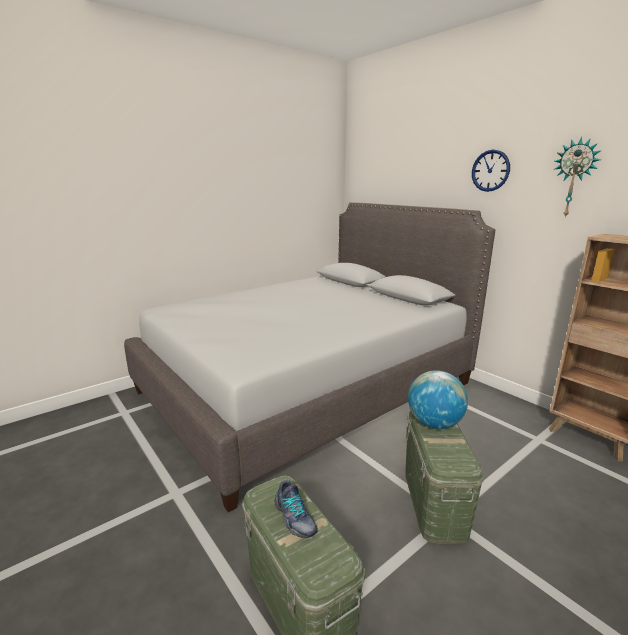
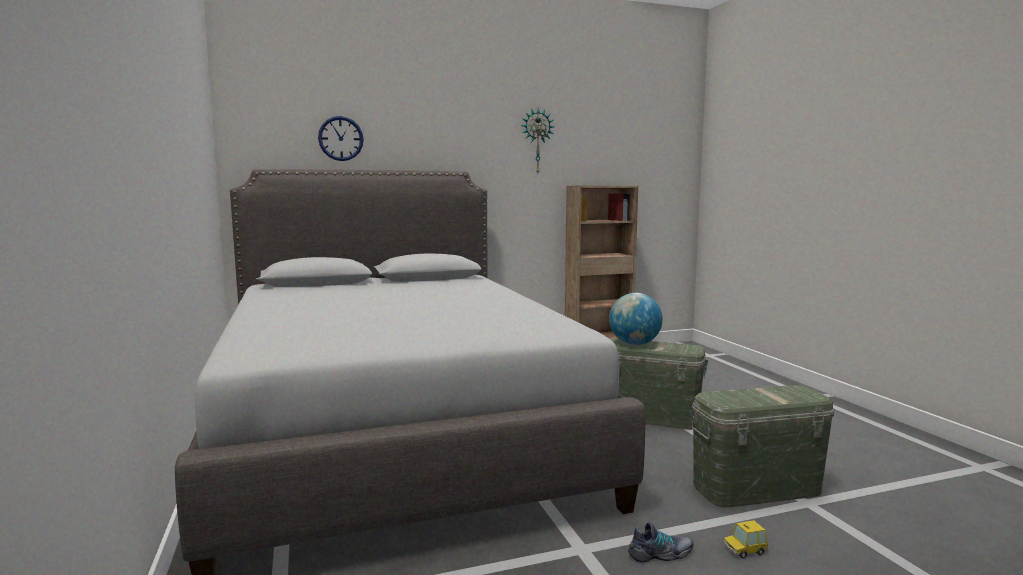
camera: 70 degrees left, 10 degrees down
(179, 591) = (744, 550): none -> toy car
(294, 518) = (757, 396): shoe -> shoe (661, 554)
(490, 170) = (461, 131): wall clock -> wall clock (341, 138)

